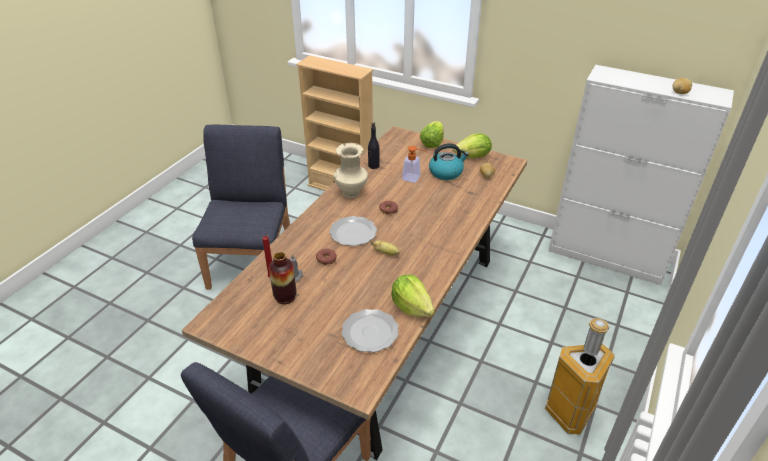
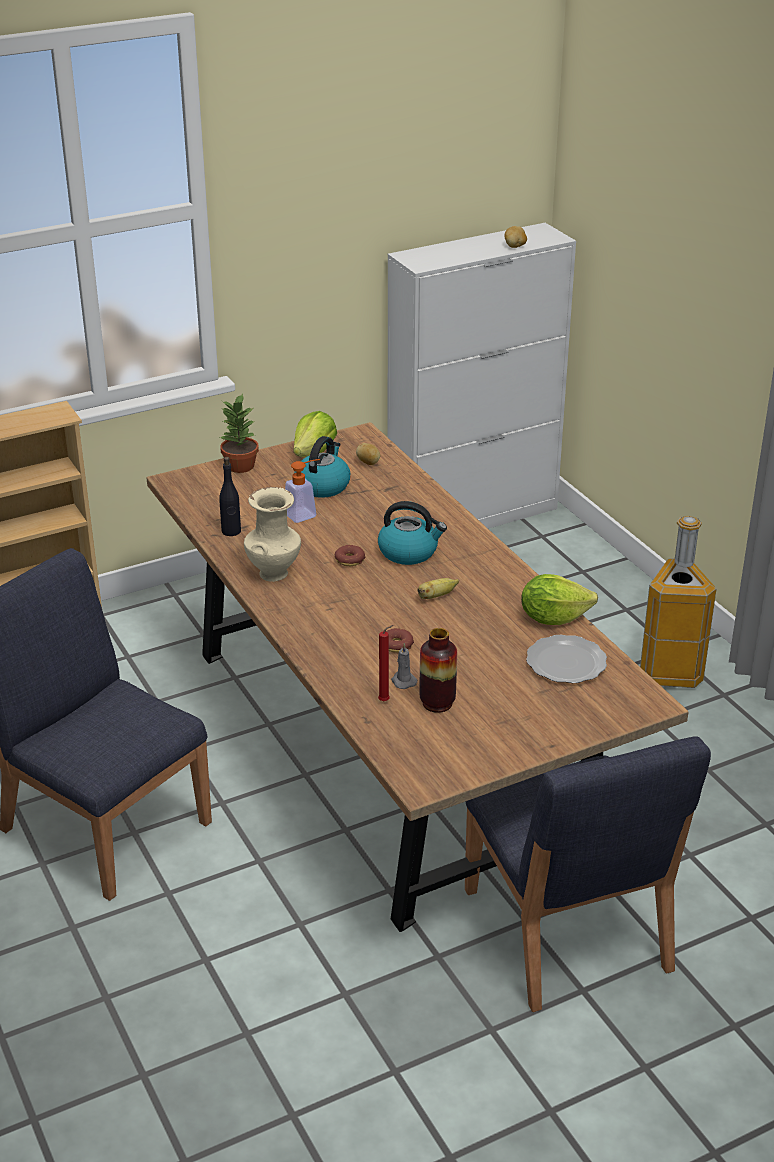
camera: 55 degrees left, 5 degrees down
(352, 233) = (364, 605): plate -> none
(418, 225) = (409, 552): none -> kettle
(432, 143) = (239, 466): lettuce -> potted plant

